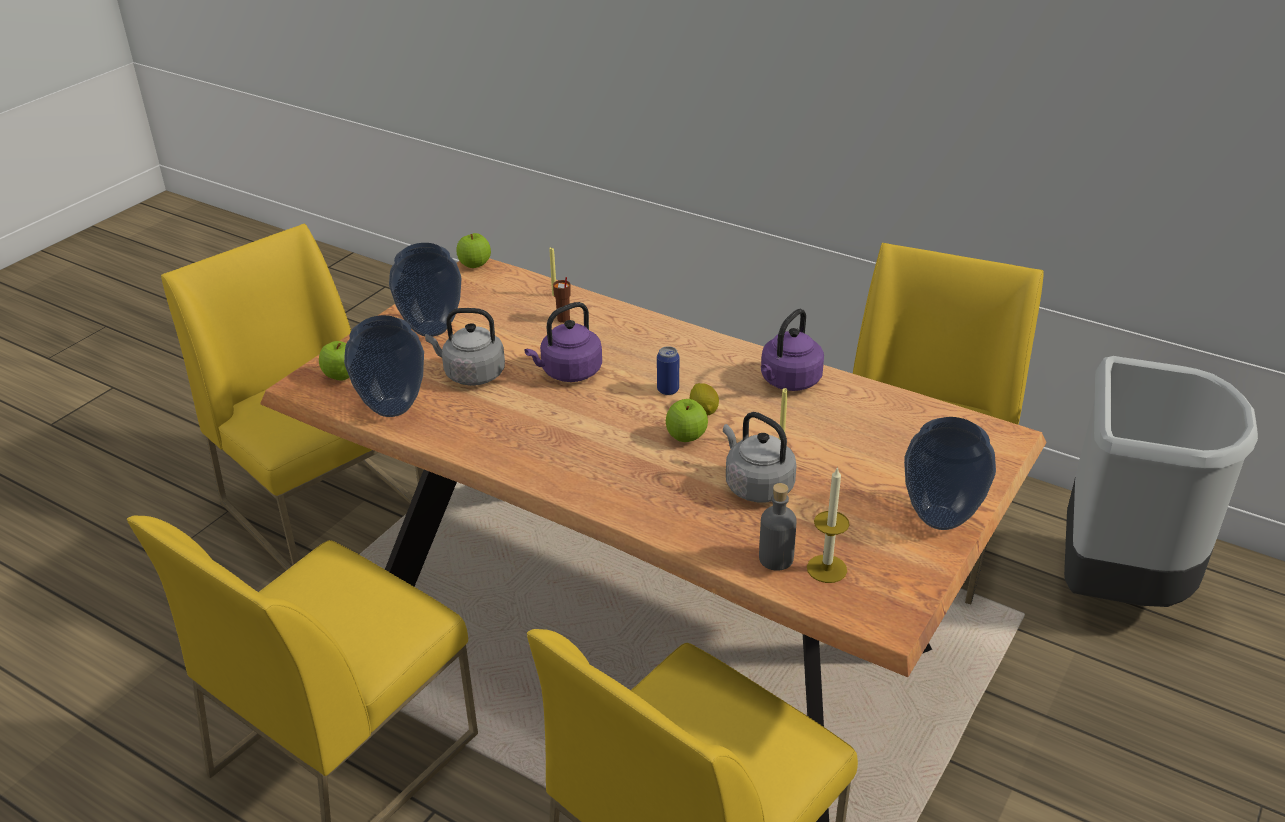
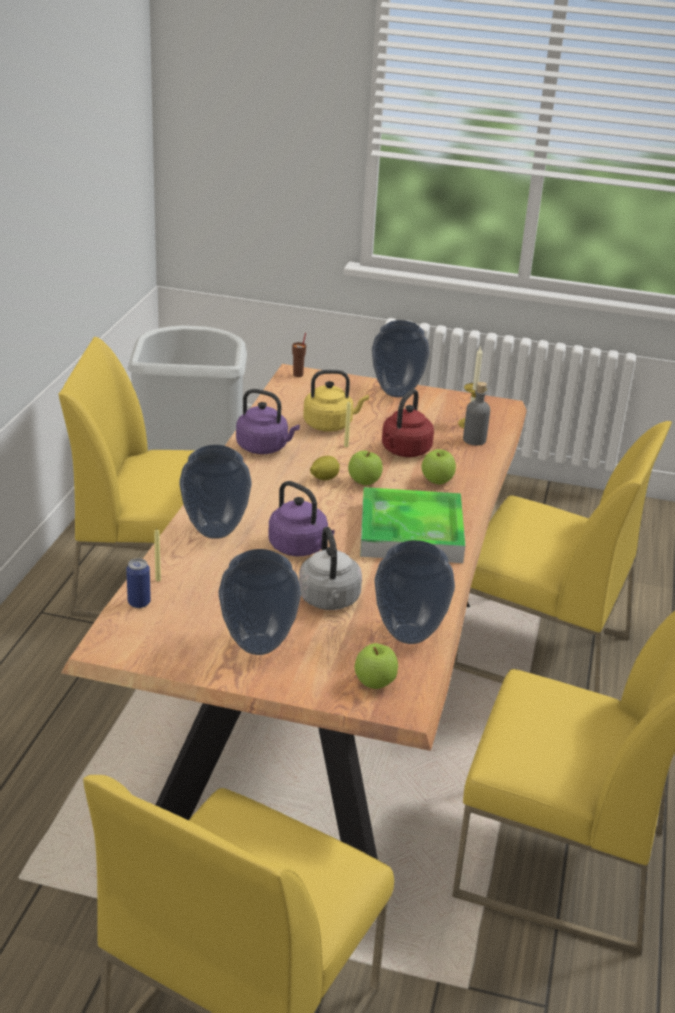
camera: 110 degrees left, 5 degrees down
(475, 265) = (103, 647): apple -> apple (437, 481)
(563, 319) = (206, 566): brown cup -> brown cup (298, 374)
(565, 448) = (411, 532): none -> tray
(619, 330) = (215, 532): none -> vase
(668, 390) = (303, 497): can -> can (139, 602)
(756, 485) = (404, 451): grey kettle -> red kettle
(841, 439) = (330, 425): none -> yellow kettle

